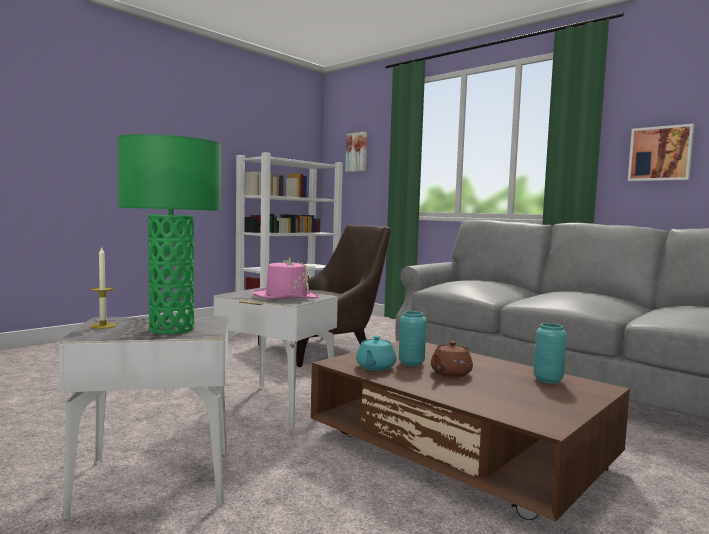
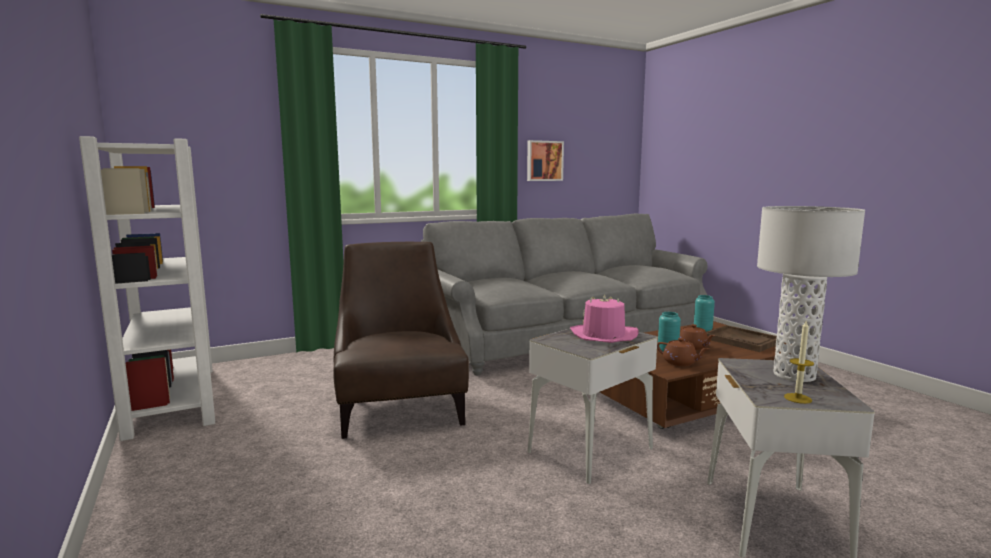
camera: 70 degrees left, 5 degrees up
(171, 329) = (793, 375): green table lamp -> white table lamp
(357, 152) = (197, 130): picture -> none
(375, 367) = (680, 363): turquoise teapot -> brown teapot
(531, 398) = (742, 340): none -> brown tray

